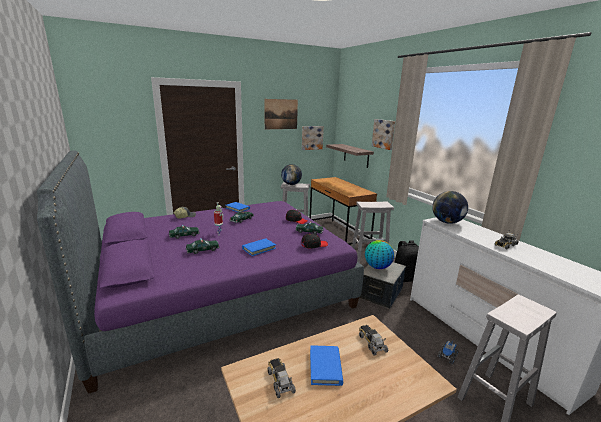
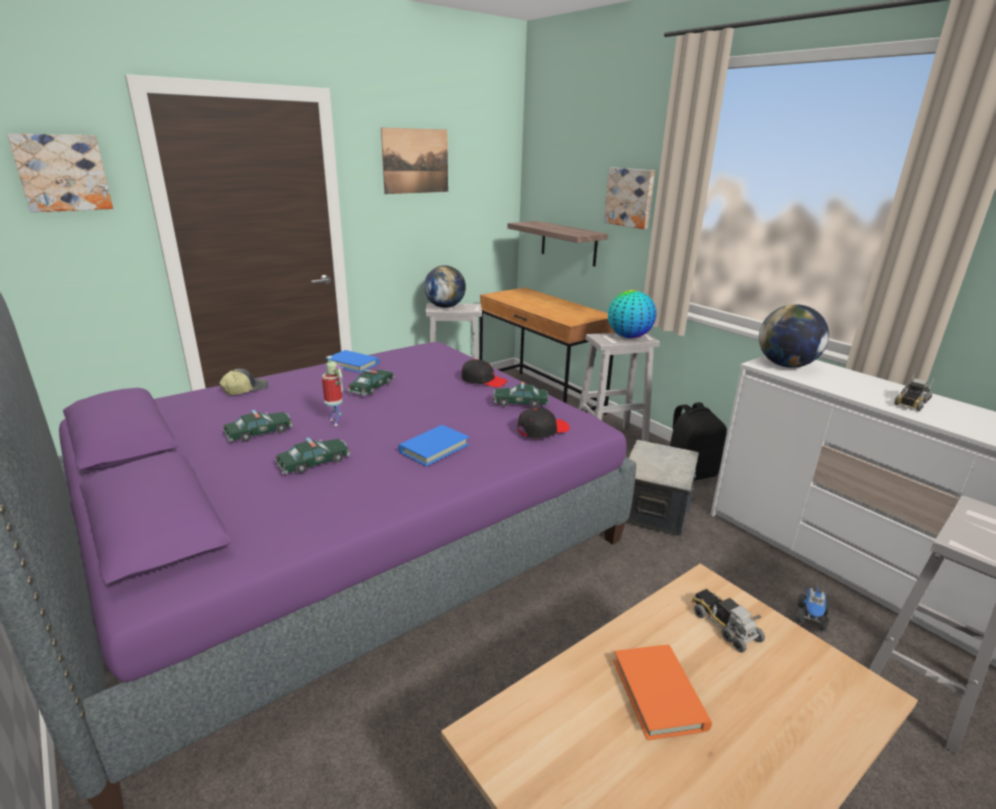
camera: 10 degrees left, 5 degrees up
(280, 381) = (580, 743): toy truck -> none
(311, 137) = (477, 210): picture -> picture (62, 172)
(325, 367) = (658, 694): blue book -> orange book
(377, 267) = (649, 460): globe -> globe (628, 337)

